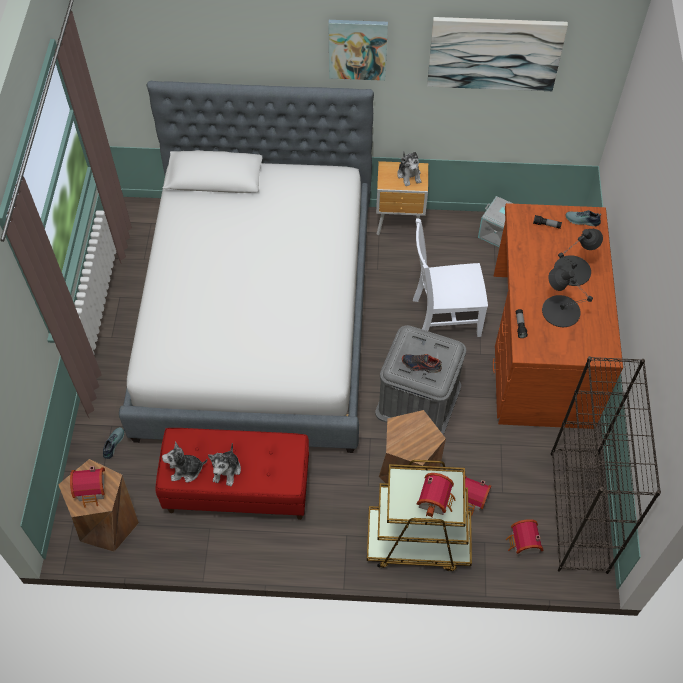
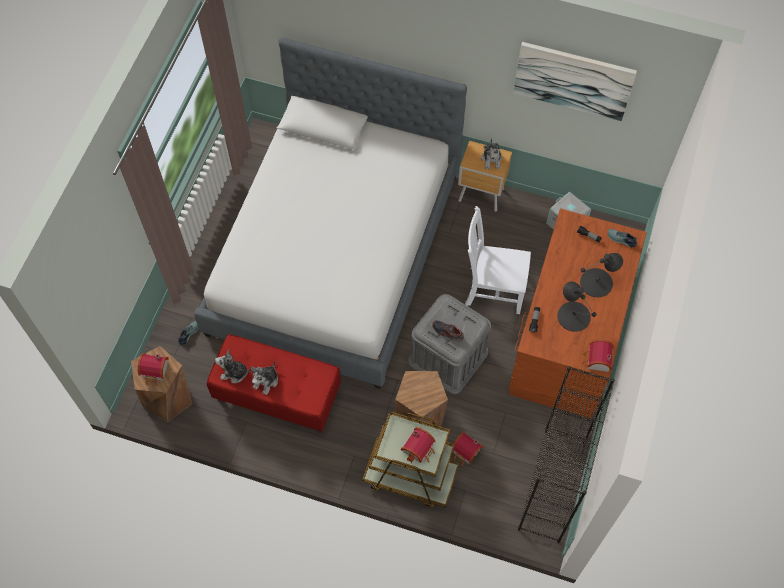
camera: 15 degrees right, 5 degrees up
(357, 49) = (457, 51): picture -> none
(523, 544) = (496, 500): toy house -> toy house (596, 361)

